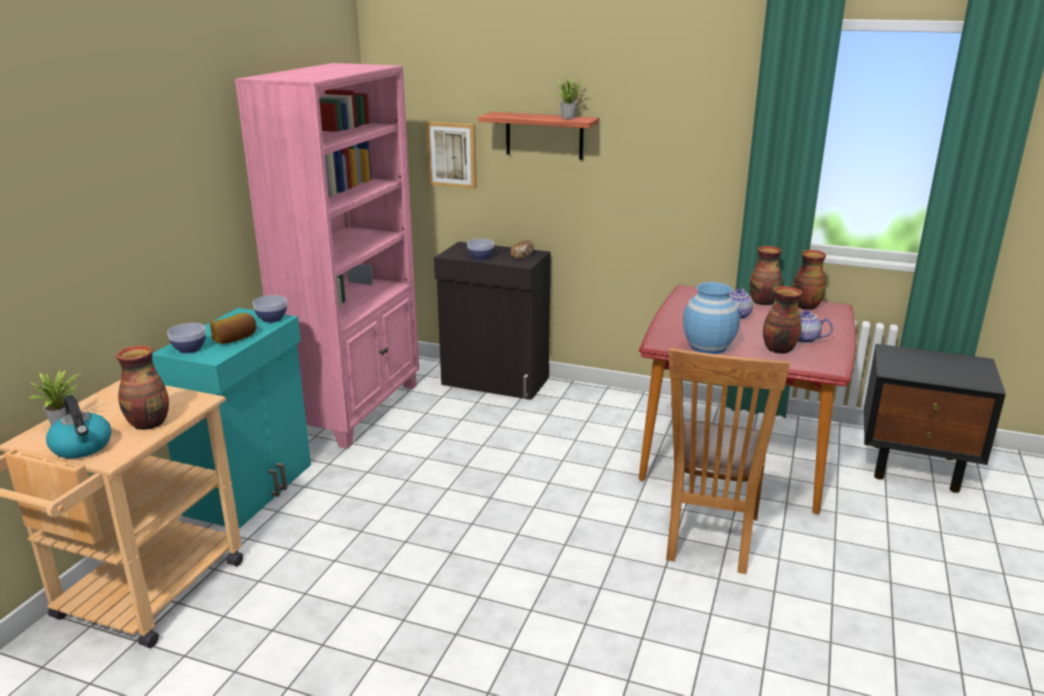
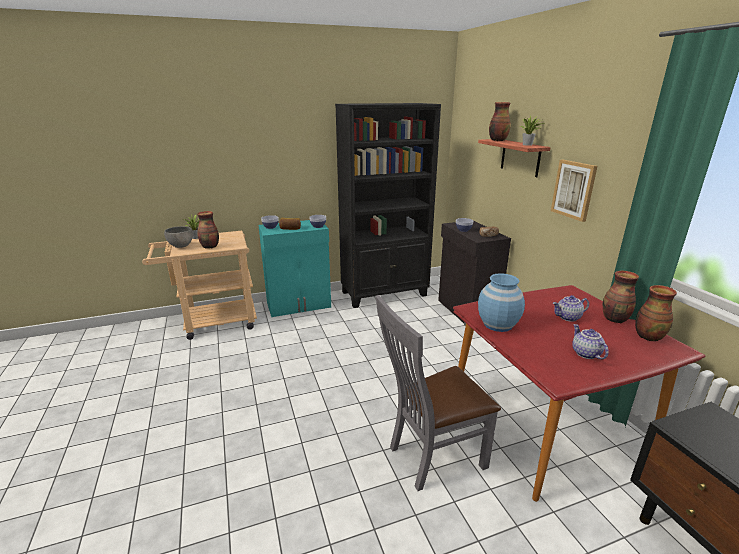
camera: 50 degrees right, 0 degrees up
(82, 447) = (181, 246): kettle -> grey bowl
(356, 408) = (385, 294): pink bookcase -> black bookcase
(452, 154) = (478, 165): picture -> picture (574, 189)
(709, 540) = (431, 457): brown chair -> grey chair
(778, 349) = (546, 349): vase -> vase (497, 140)

